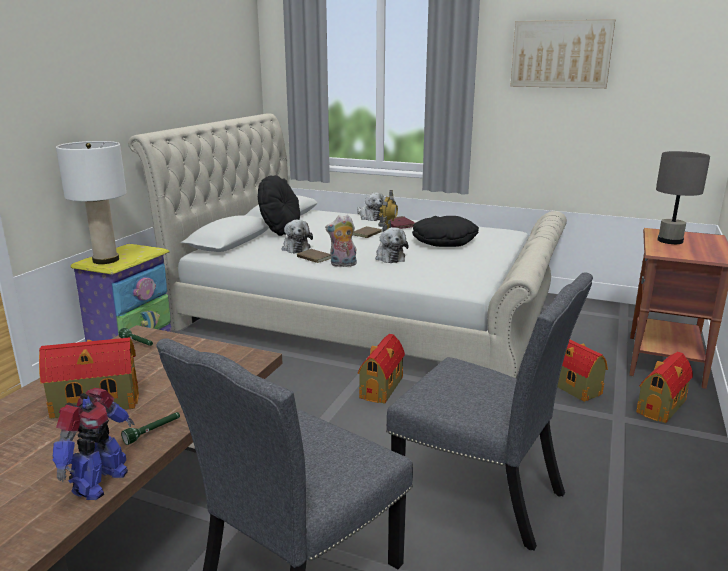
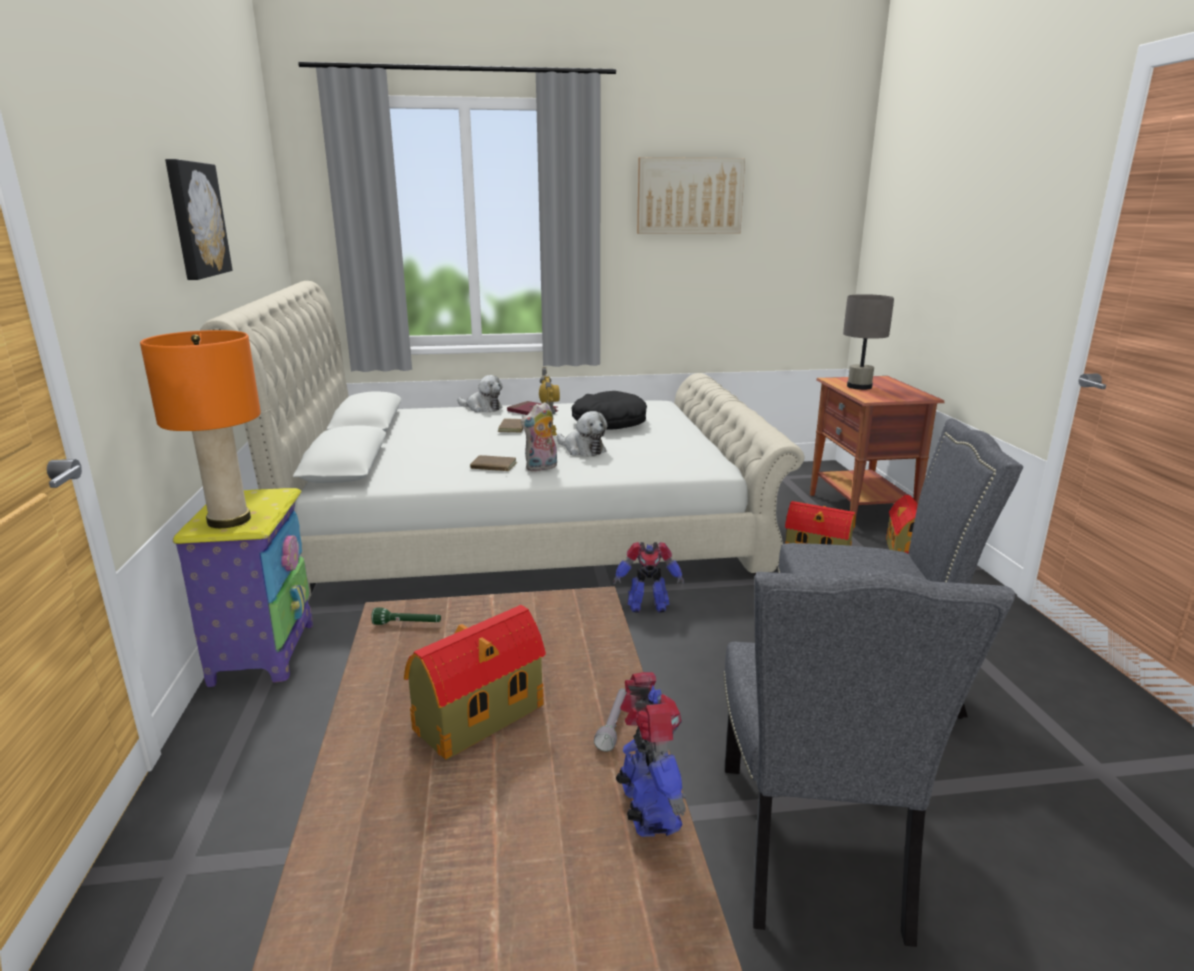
camera: 30 degrees left, 0 degrees up
(105, 260) = (228, 520): white table lamp -> orange table lamp
(144, 71) = (195, 220): none -> picture
(153, 432) = (613, 724): green flashlight -> grey flashlight
(280, 232) = (396, 442): black pillow -> none
(295, 248) = (450, 458): plush toy -> none
(382, 387) = (647, 606): toy house -> toy robot

